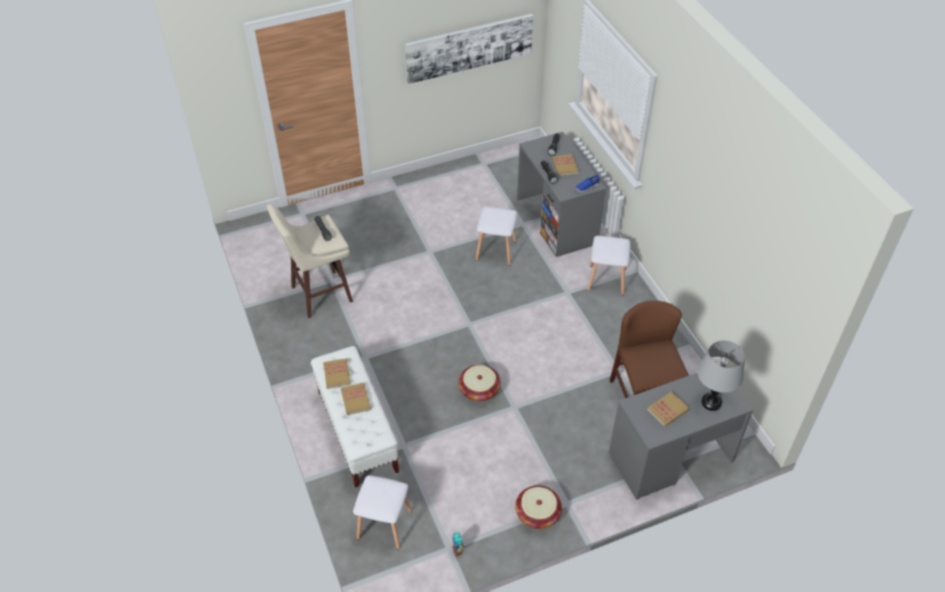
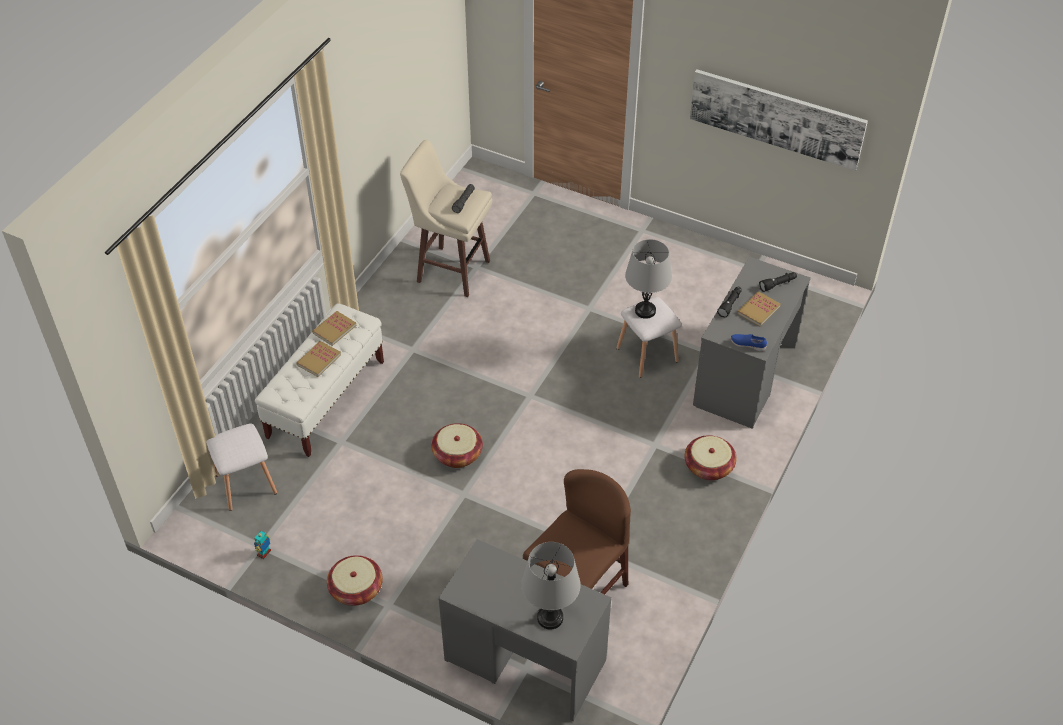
camera: 50 degrees right, 0 degrees up
(491, 218) = (645, 311): none -> grey table lamp
(607, 280) = (708, 467): white stool -> basket
(667, 410) = (503, 586): book -> none

